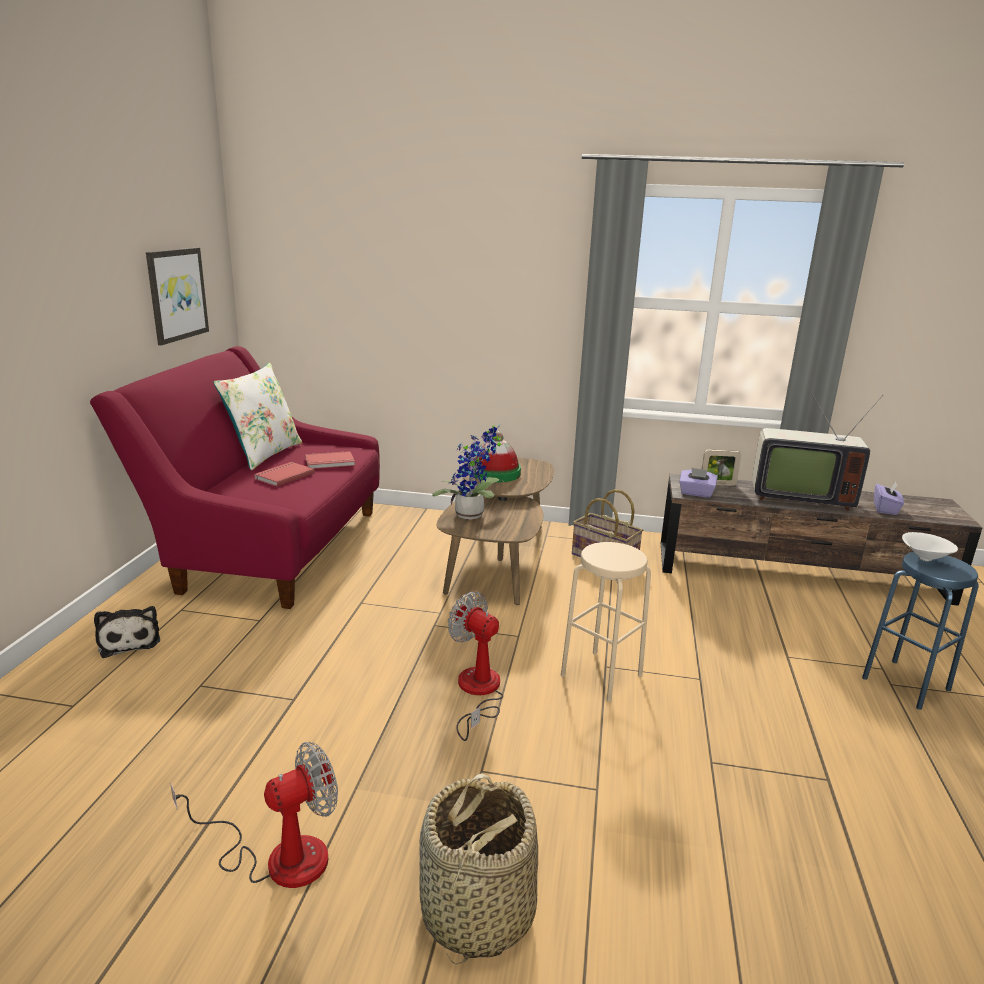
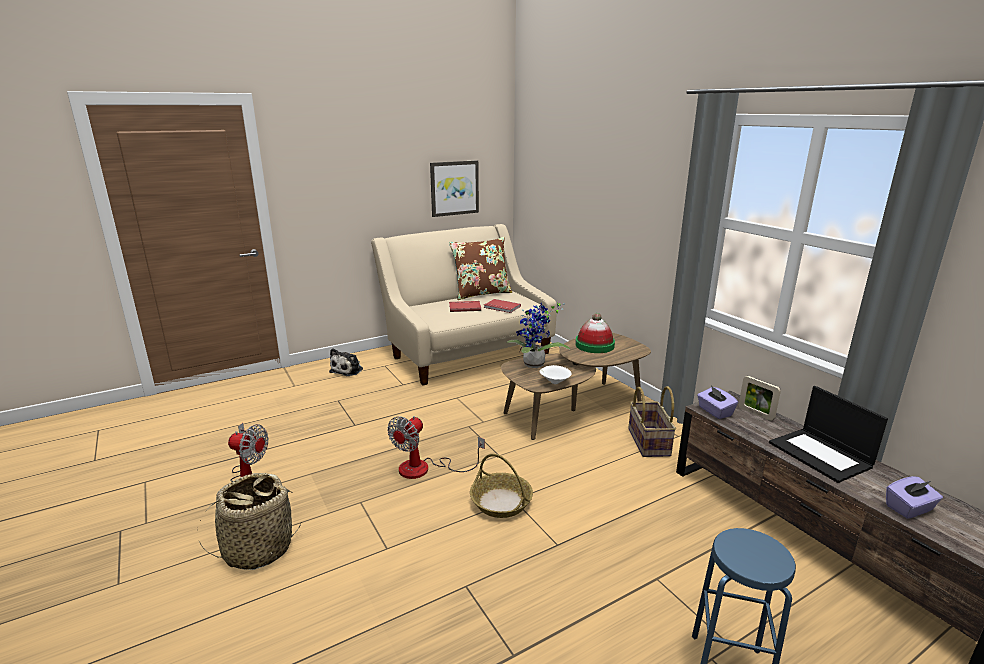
camera: 50 degrees right, 0 degrees up
(264, 454) = (481, 293): white pillow -> brown pillow
(270, 547) = (466, 352): red sofa -> beige sofa
(477, 692) = (425, 469): fan -> fan turned 150 degrees counterclockwise
(601, 675) = (501, 502): beige stool -> basket
(799, 496) = (821, 455): television -> laptop
(923, 559) = (749, 540): white bowl -> white bowl (554, 382)

